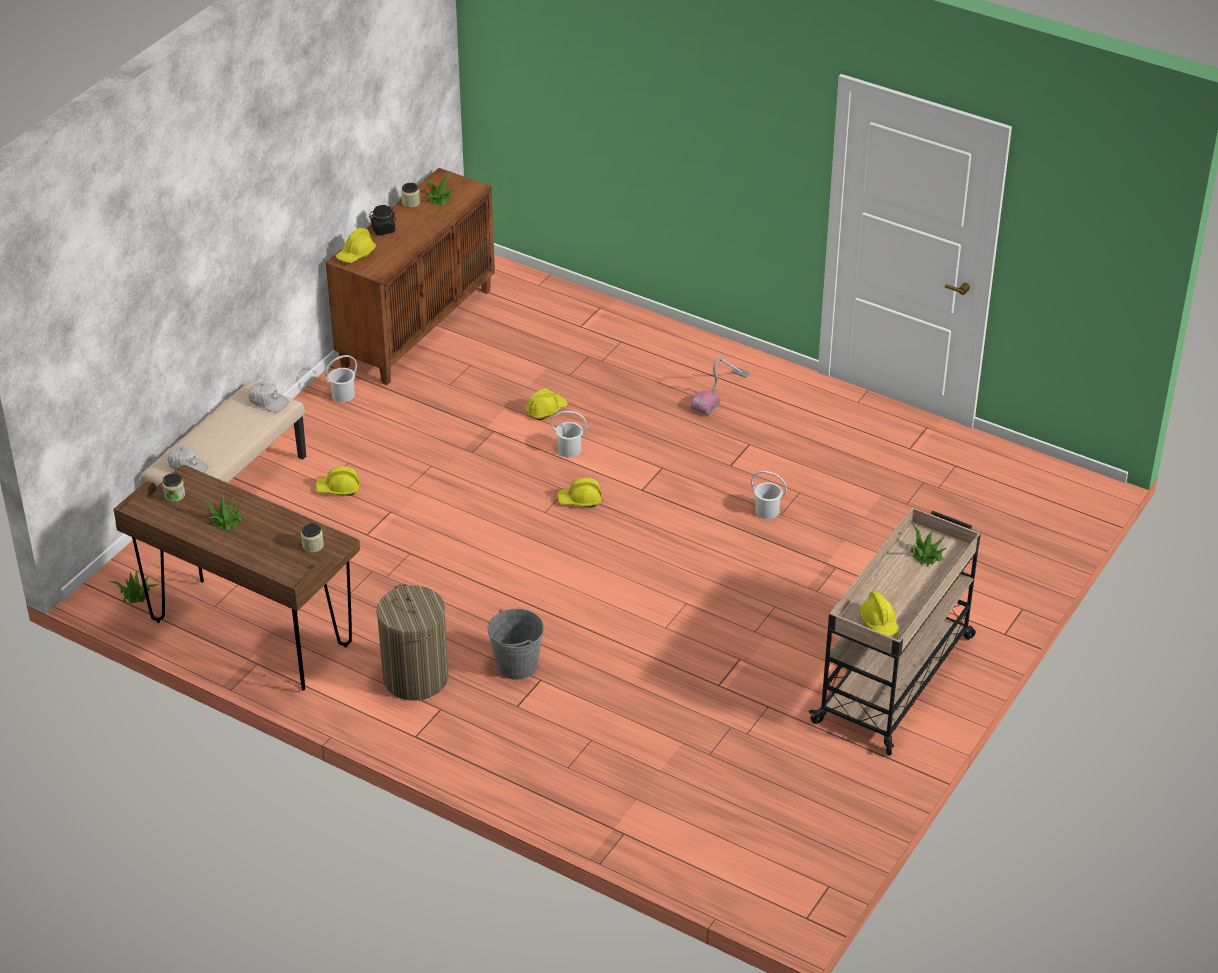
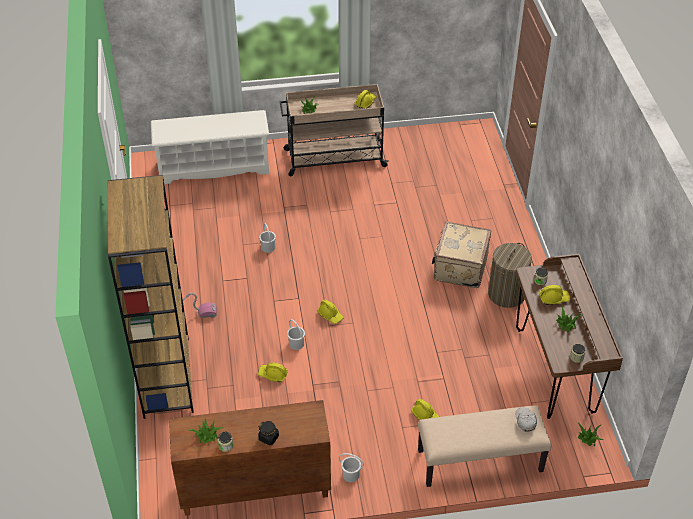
camera: 130 degrees left, 5 degrees up
(268, 401) = (439, 428): white cap -> none
(356, 254) = (307, 432): yellow hard hat -> yellow hard hat (554, 298)
(516, 665) = (459, 267): grey bucket -> beige suitcase
(642, 336) = (166, 377): none -> brown bookcase
(1003, 544) = (214, 167): none -> white shoe rack

